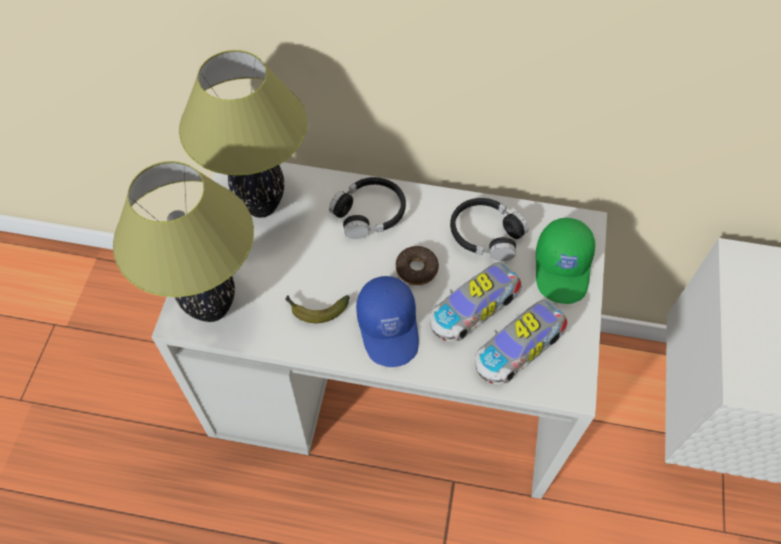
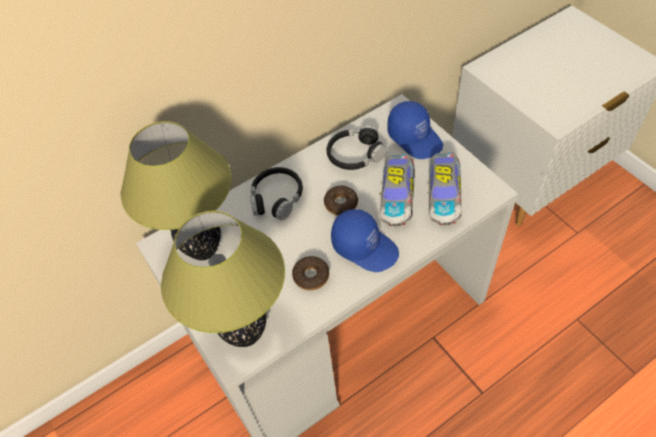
camera: 40 degrees left, 5 degrees down
(315, 309) = (311, 276): banana -> donut
(563, 268) = (415, 138): green cap -> blue cap

